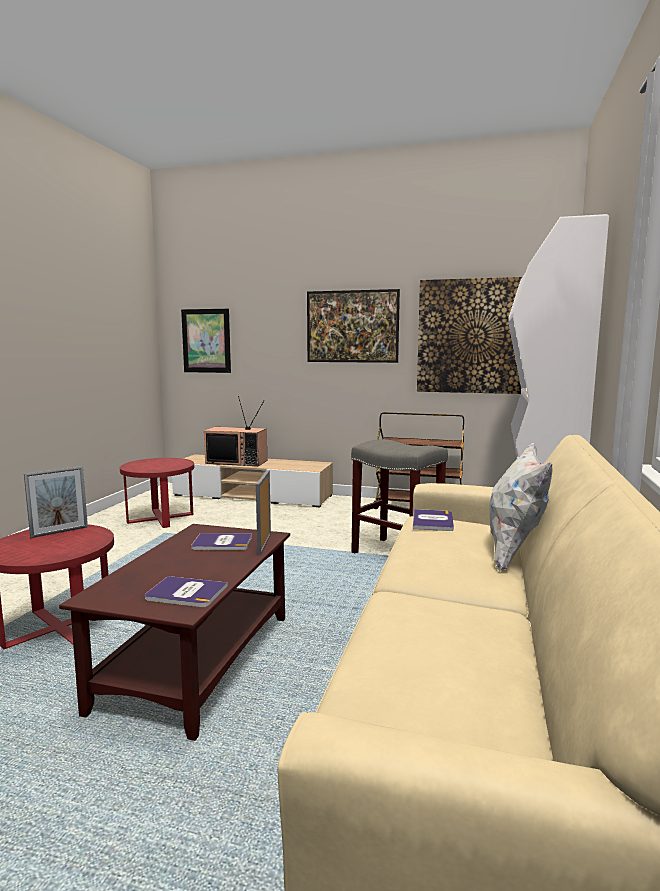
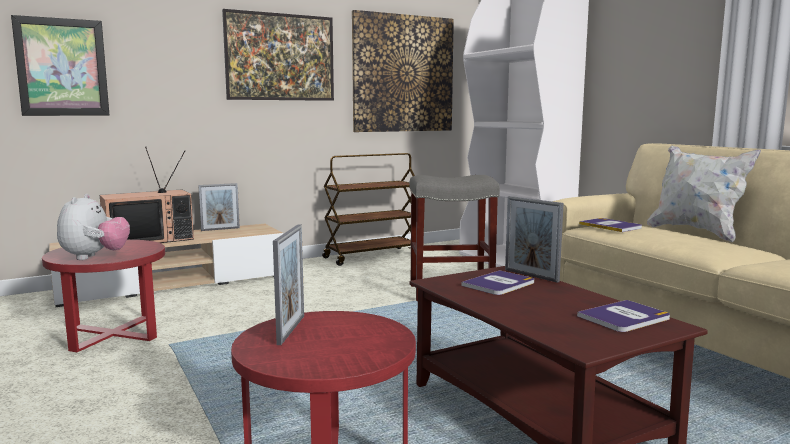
camera: 45 degrees left, 0 degrees up
(141, 467) = (95, 257): none -> plush toy
(293, 461) = (220, 229): none -> picture frame

